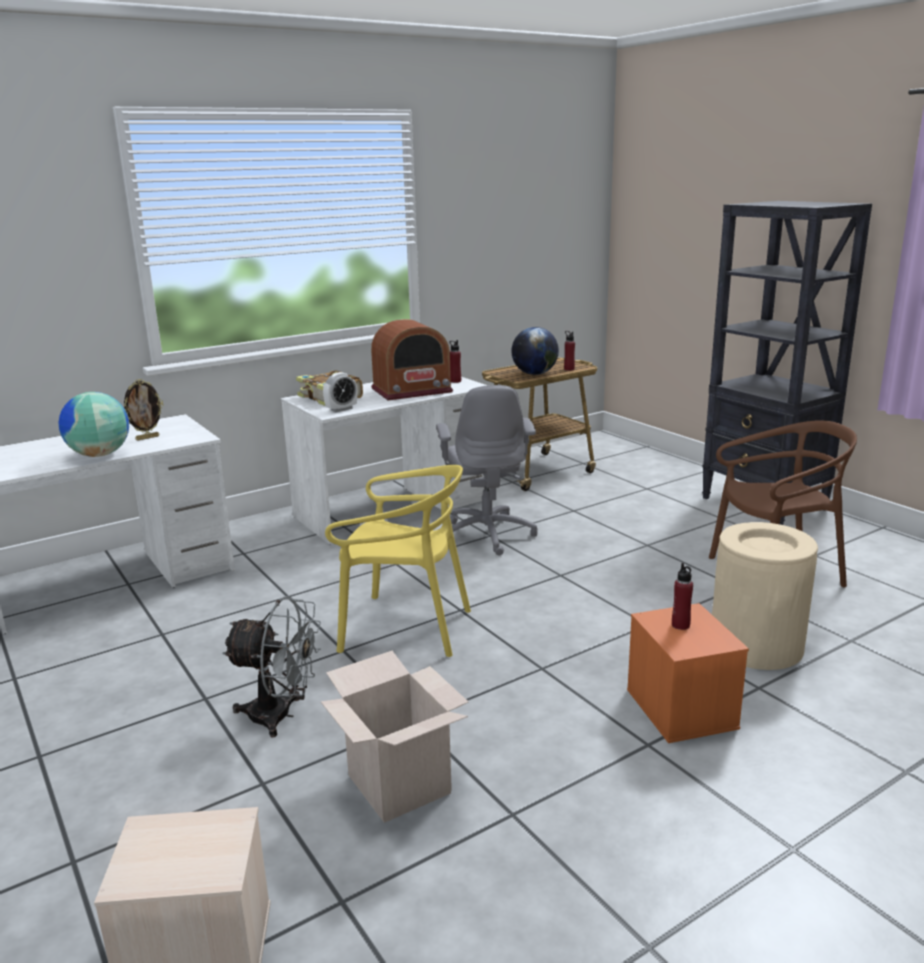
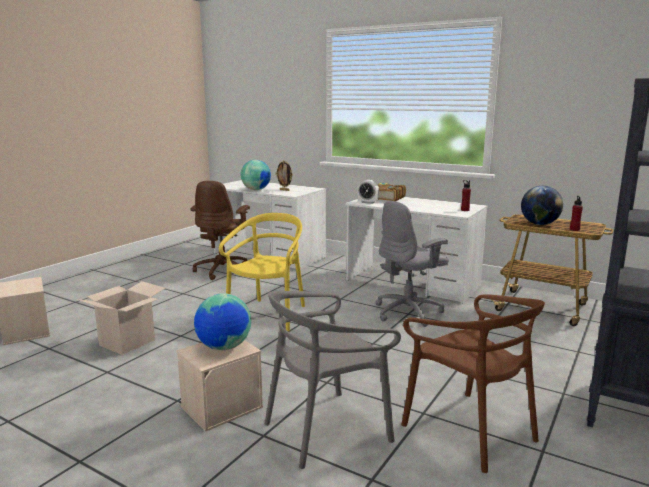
camera: 65 degrees right, 5 degrees down
(131, 638) = (223, 270): none -> brown office chair
(281, 716) = (174, 309): grey fan -> none
(405, 628) = (269, 315): yellow chair -> yellow chair turned 150 degrees counterclockwise
(412, 390) = (427, 206): radio -> none
(679, 708) = (222, 406): orange storage box -> beige storage box
(680, 625) = (224, 347): red bottle -> globe
(756, 645) = (327, 429): beige trash can -> grey chair

